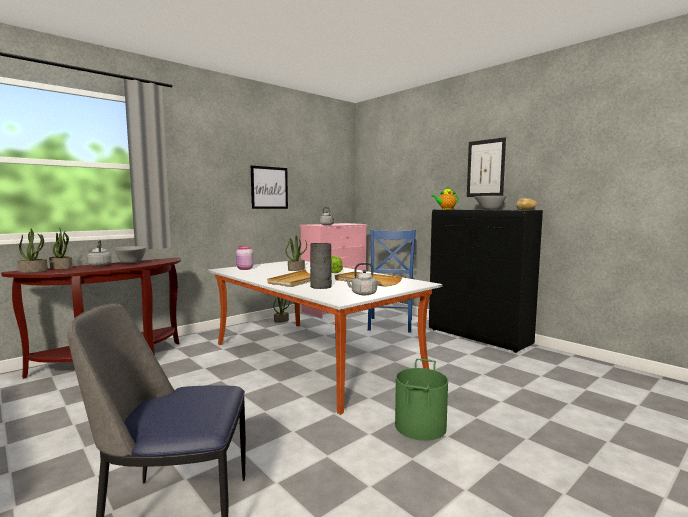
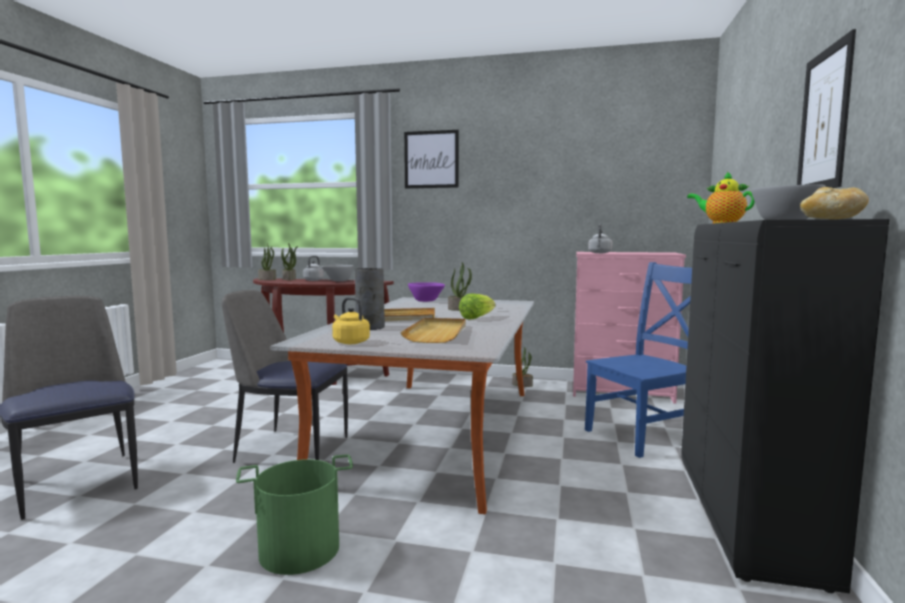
camera: 55 degrees right, 0 degrees up
(244, 269) = (427, 301): pink jar -> purple bowl
(265, 403) = (290, 448): none -> chair
(269, 188) = (530, 198): picture -> picture (431, 159)
(362, 294) = (350, 342): grey kettle -> yellow kettle

